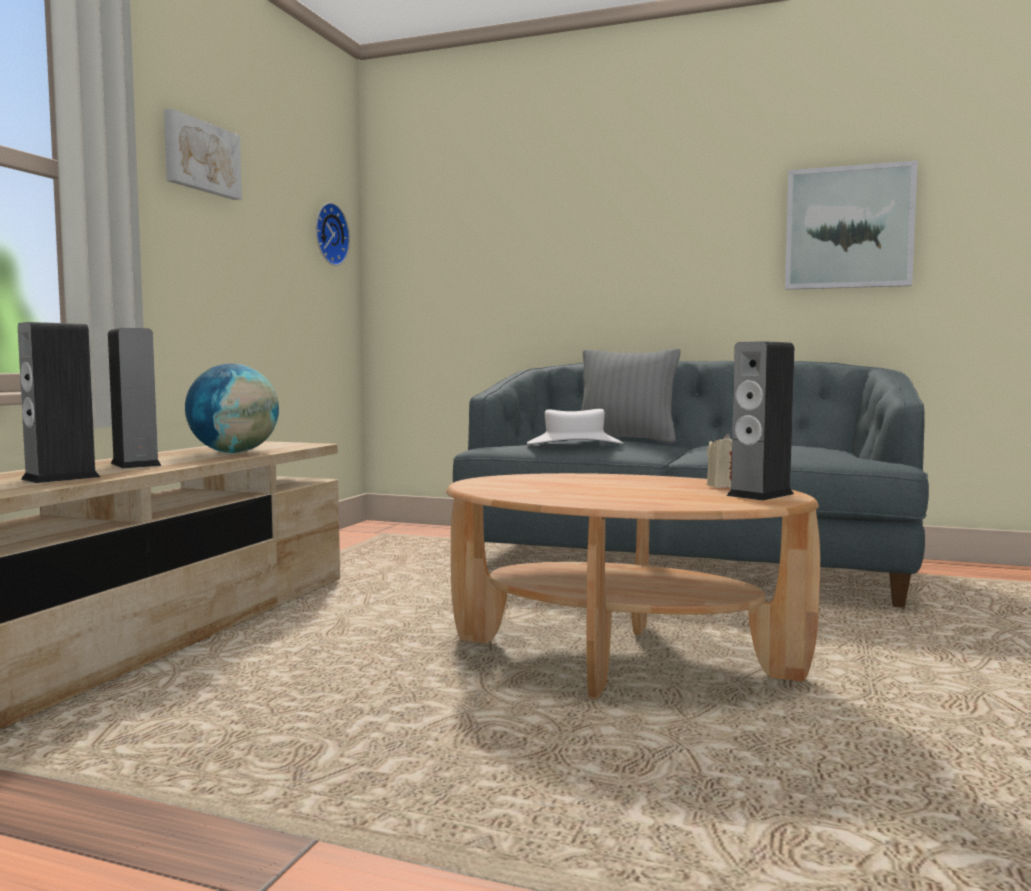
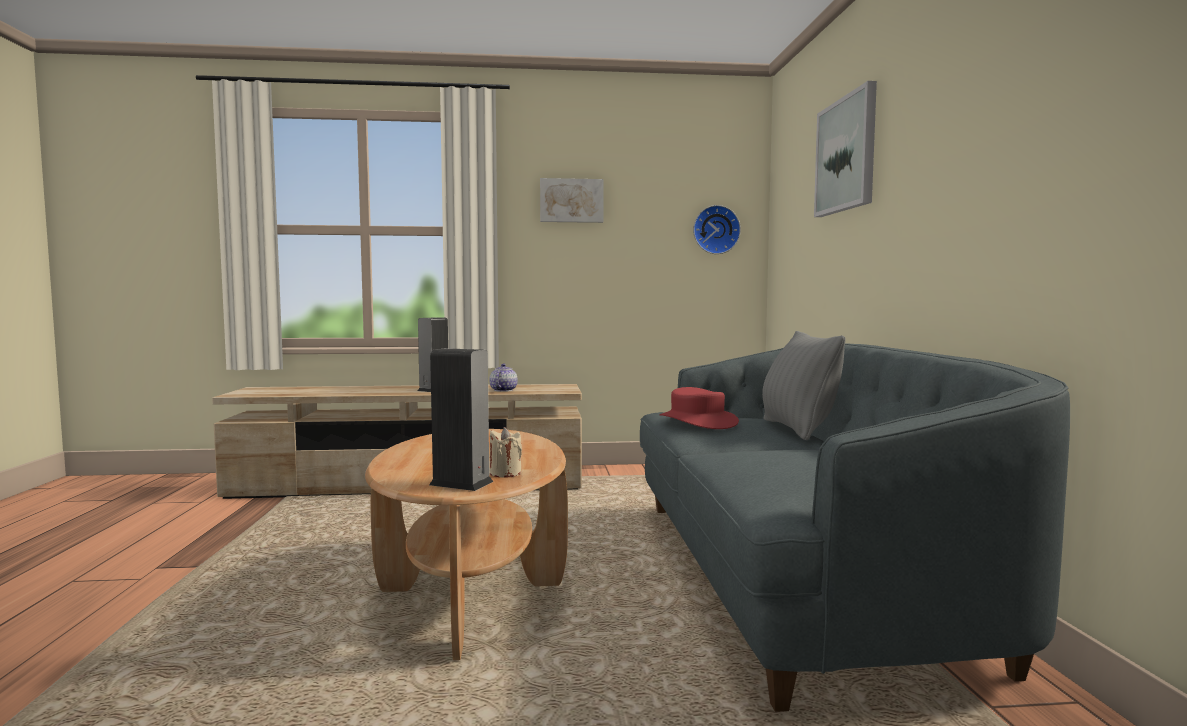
camera: 65 degrees right, 0 degrees up
(61, 478) = (375, 391): speaker -> none
(234, 452) = (503, 390): globe -> teapot
(574, 444) = (697, 421): white hat -> red hat
(848, 228) = (1069, 159): picture -> picture (846, 155)

